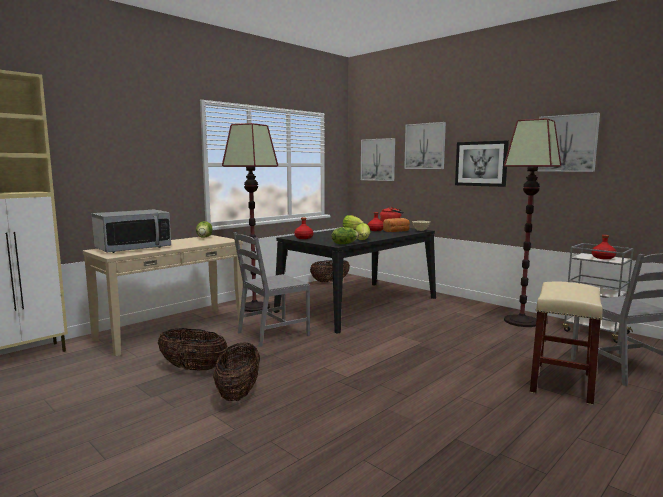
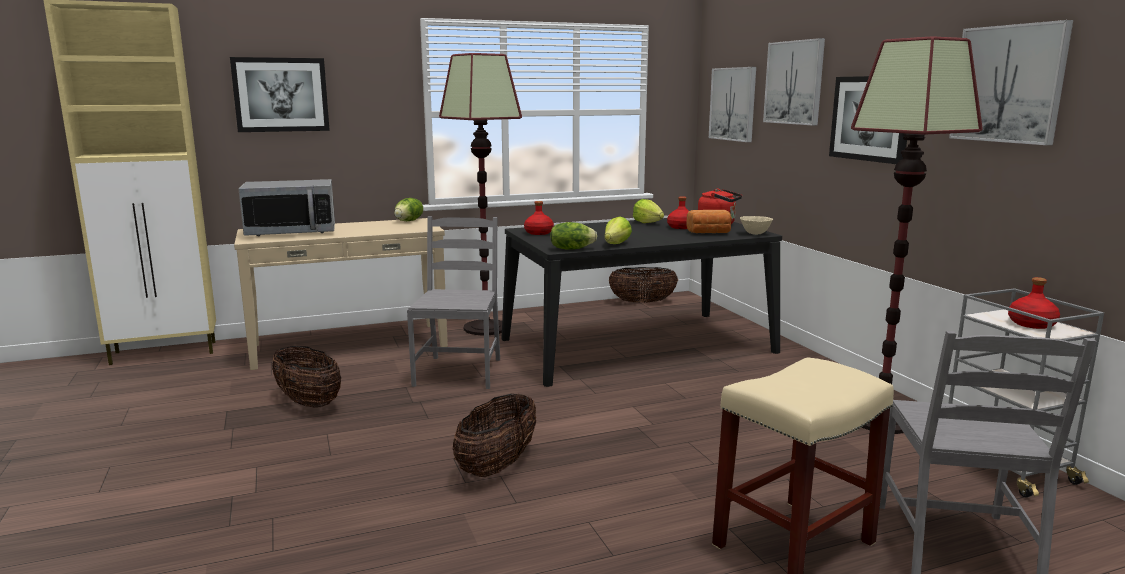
camera: 25 degrees right, 5 degrees up
(108, 148) = (281, 95): none -> picture
(238, 393) = (316, 446): basket -> basket (497, 465)
(272, 334) = (459, 372): grey chair -> grey chair turned 105 degrees clockwise

